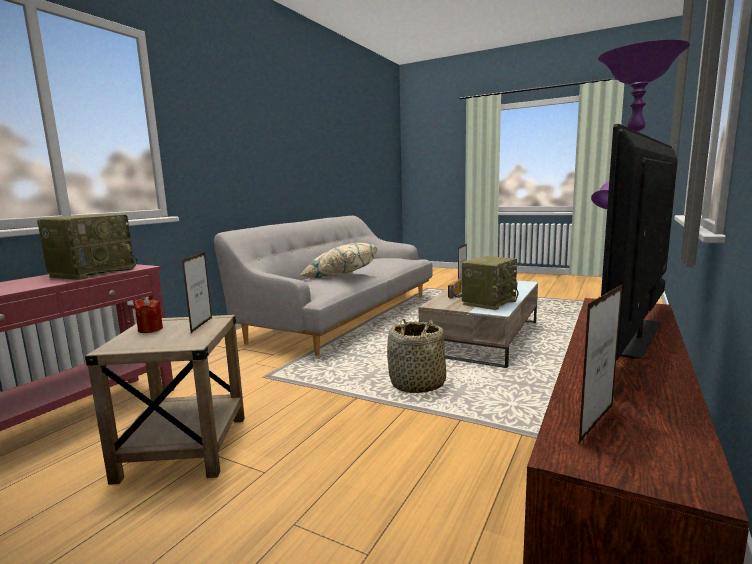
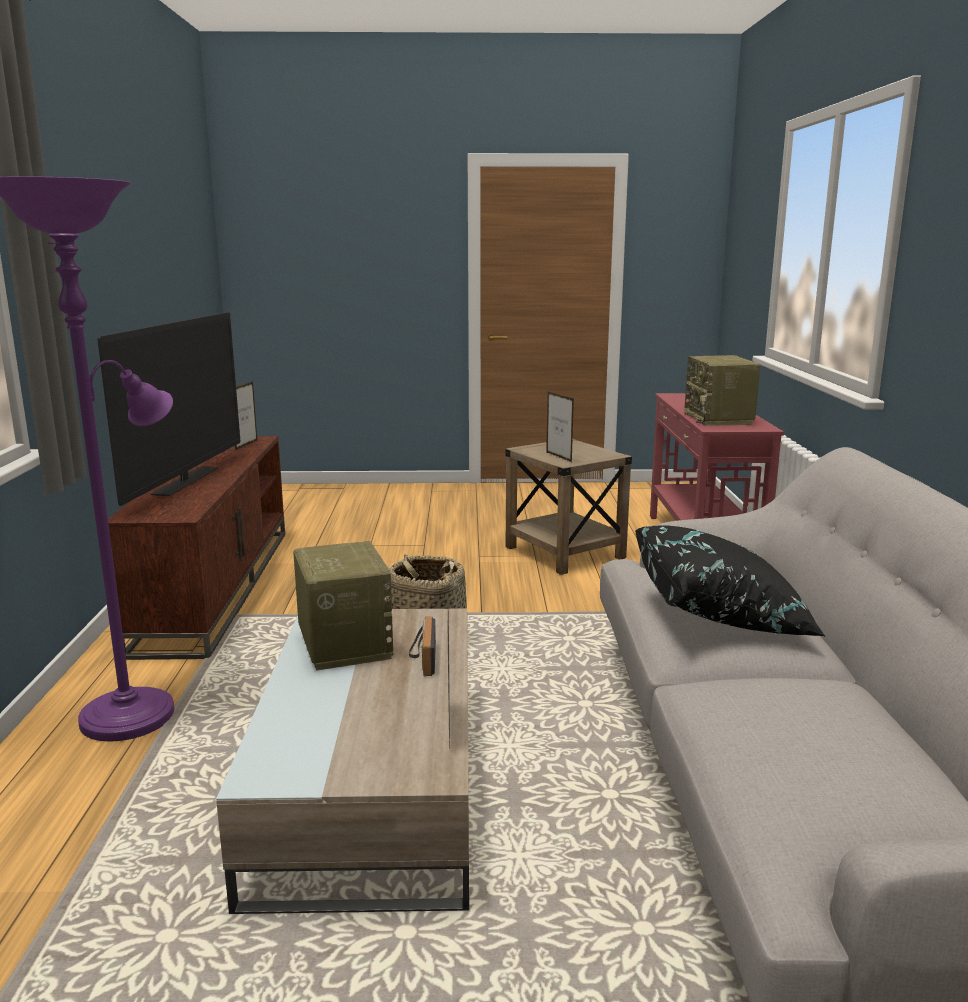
camera: 150 degrees right, 5 degrees up
(150, 329) = (589, 451): red candle -> none
(340, 275) = (721, 615): beige pillow -> black pillow
(488, 302) = (343, 643): radio -> radio turned 150 degrees clockwise

